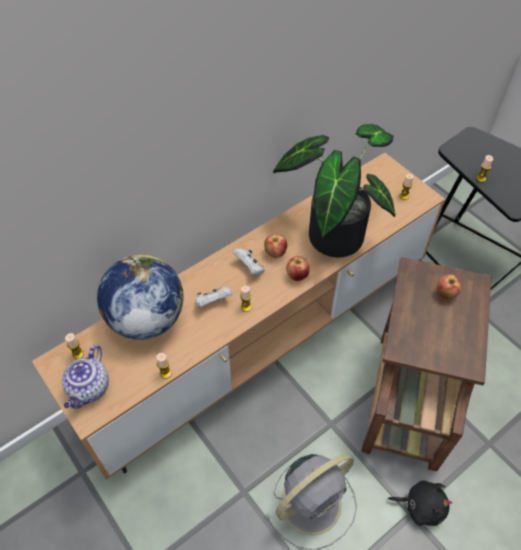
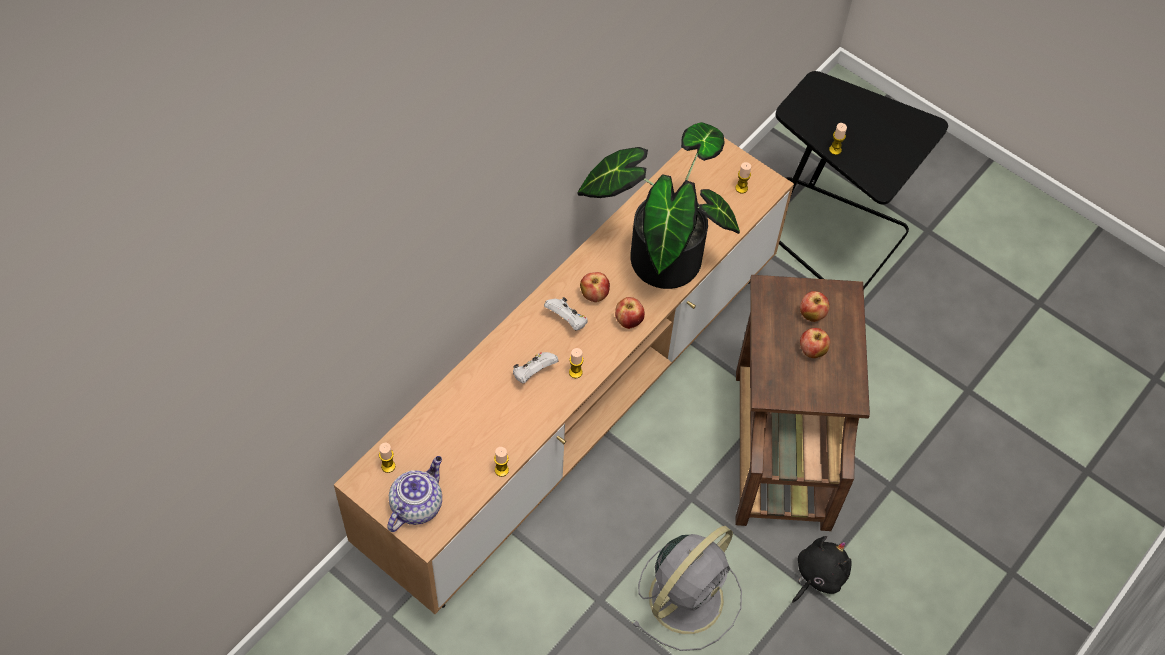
camera: 15 degrees left, 5 degrees up
(89, 389) = (417, 504): teapot -> teapot turned 150 degrees counterclockwise
(146, 319) = (457, 408): globe -> none
(421, 506) = (818, 575): black plush toy -> black plush toy turned 45 degrees counterclockwise
(441, 322) = (812, 351): none -> apple

